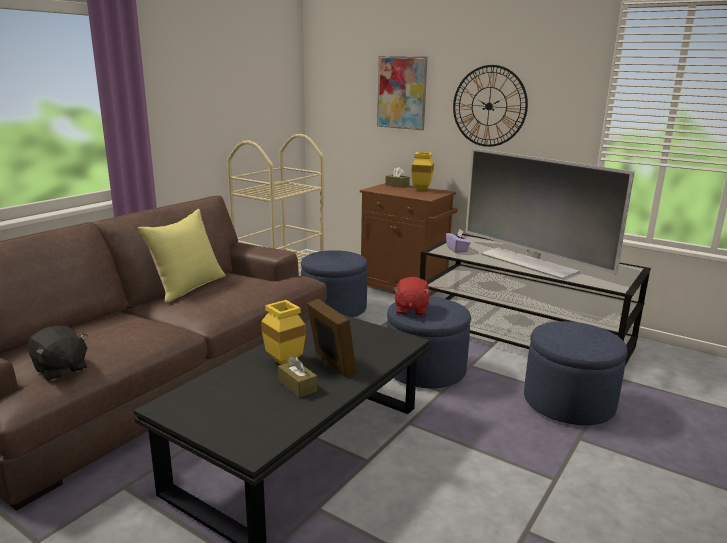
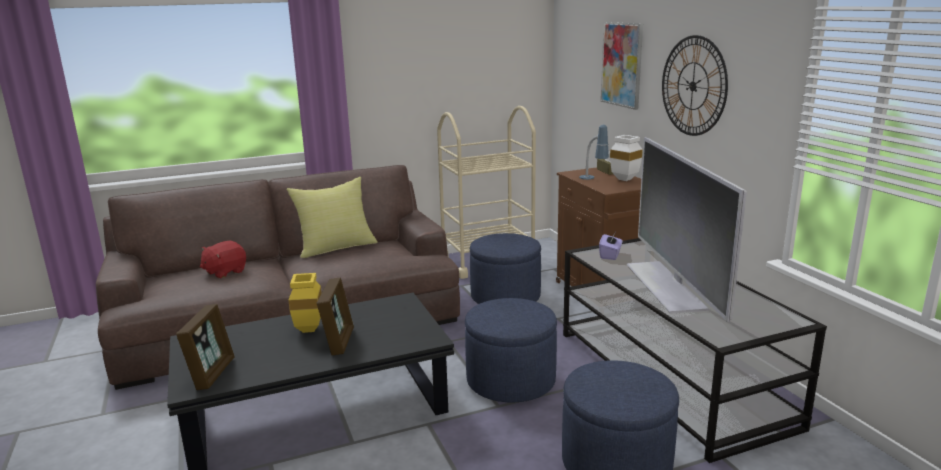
camera: 35 degrees right, 0 degrees up
(60, 369) = (167, 294): black plush toy -> none
(252, 428) = (212, 373): none -> picture frame
(297, 386) = (288, 351): brown tissue box -> none
(400, 192) = (593, 180): none -> table lamp
(411, 310) = (491, 311): red plush toy -> red plush toy (225, 272)
(422, 189) = (626, 179): yellow vase -> white vase

